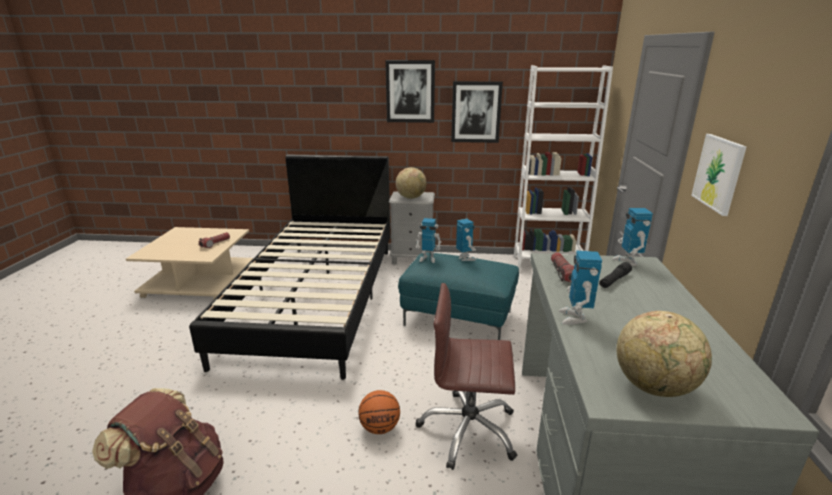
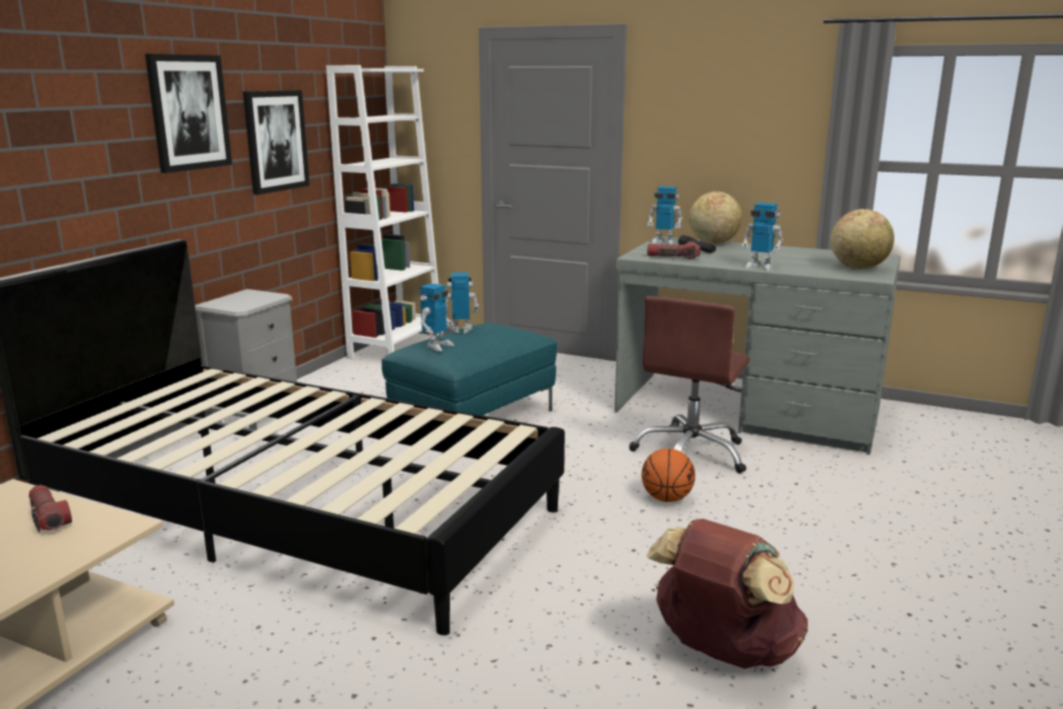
camera: 70 degrees left, 5 degrees down
(411, 197) = (250, 301): globe -> globe (713, 243)
(718, 173) = (689, 143): picture -> none

